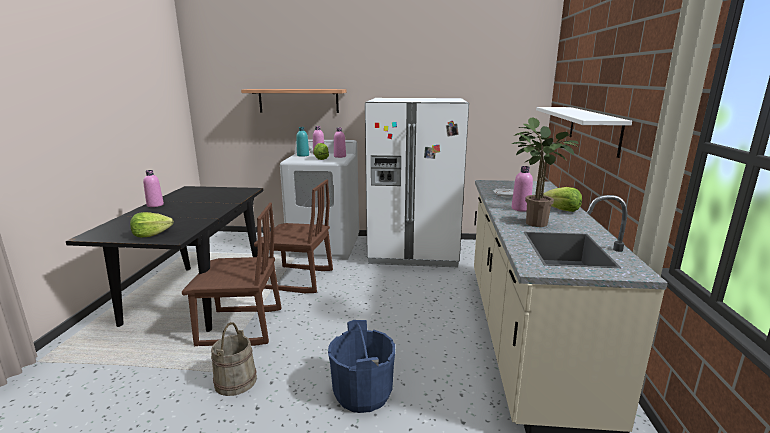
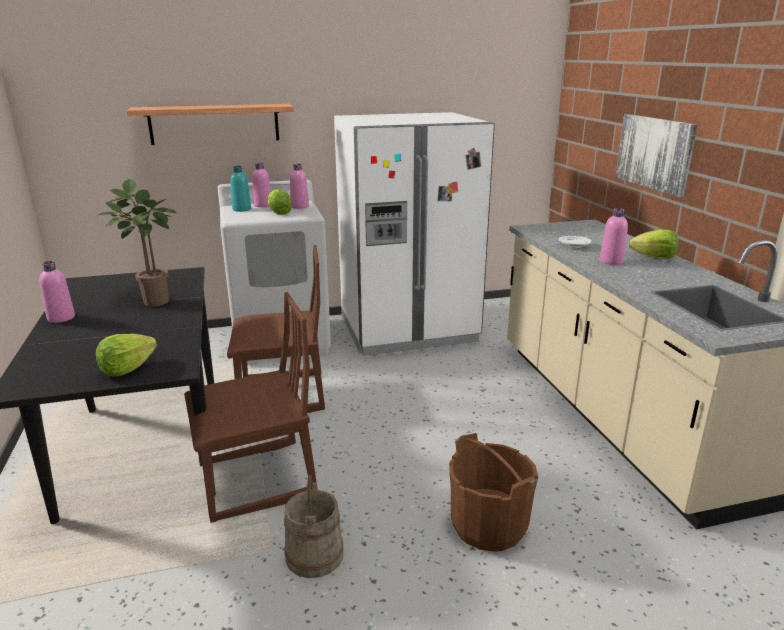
camera: 20 degrees left, 5 degrees up
(363, 393) = (489, 525): blue bucket -> brown bucket
(532, 223) = (646, 279): potted plant -> potted plant (151, 302)
(593, 129) = (655, 153): white shelf -> picture

